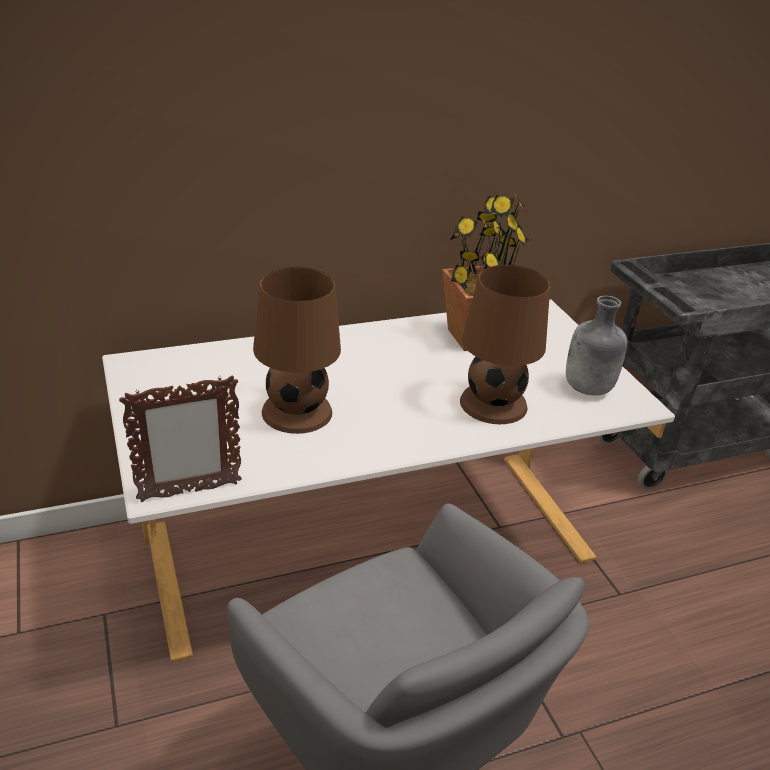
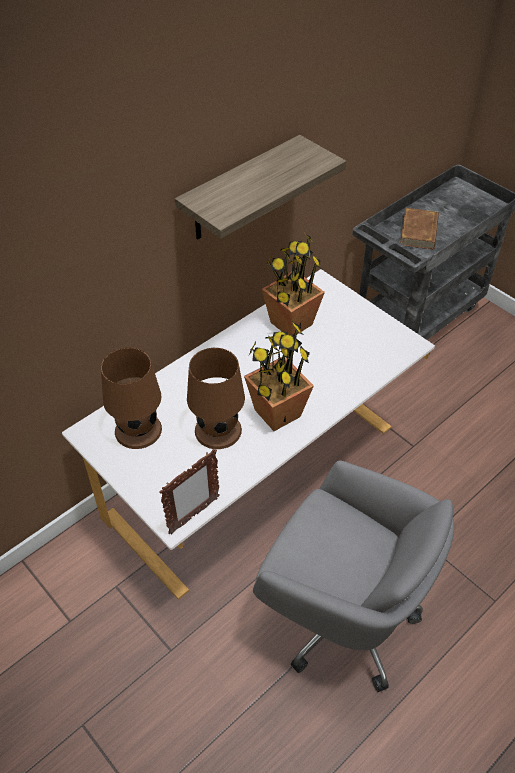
camera: 20 degrees left, 15 degrees up
(391, 419) = (277, 413): none -> potted plant
(439, 109) = (240, 190): none -> shelf
(494, 404) = (330, 377): brown table lamp -> brown table lamp (138, 430)
(588, 389) = (378, 343): grey bottle -> none
(710, 294) = (419, 232): none -> brown book

